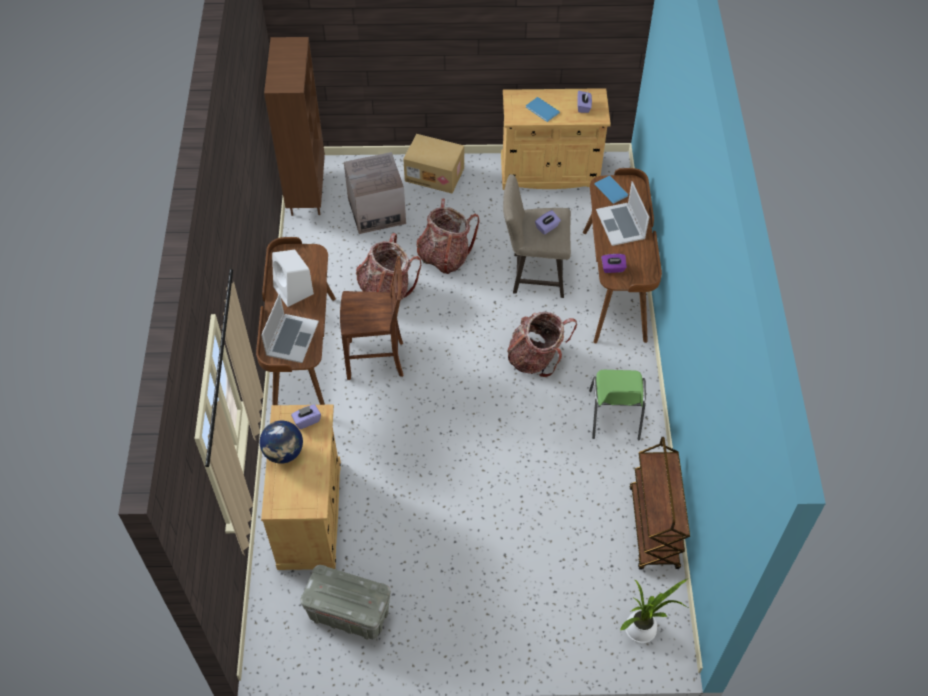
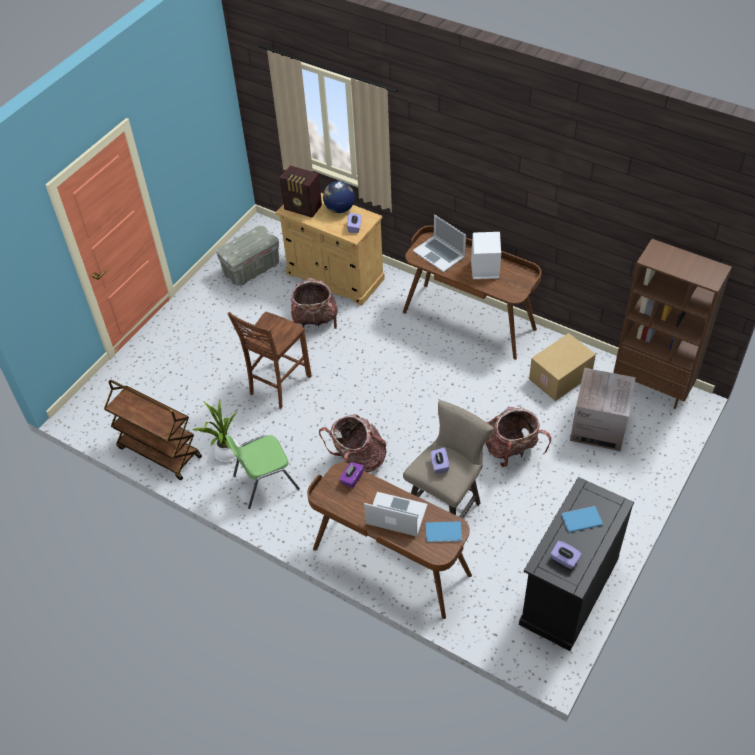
camera: 125 degrees right, 5 degrees down
(303, 491) = (303, 208): none -> radio
(377, 360) = (433, 360): brown chair -> brown chair (278, 385)
(386, 290) = (500, 394): backpack -> backpack (315, 321)
(435, 174) = (622, 491): cardboard box -> cardboard box (560, 378)
(550, 172) = (568, 591): beige cabinet -> black cabinet
(614, 416) = (264, 482): green chair -> green chair turned 60 degrees counterclockwise
(643, 628) = (103, 404): potted plant -> potted plant (226, 454)

